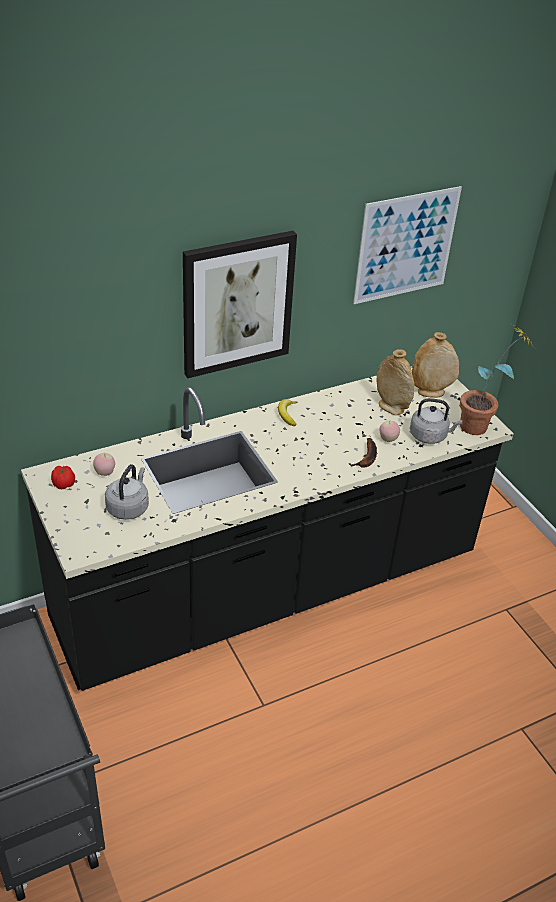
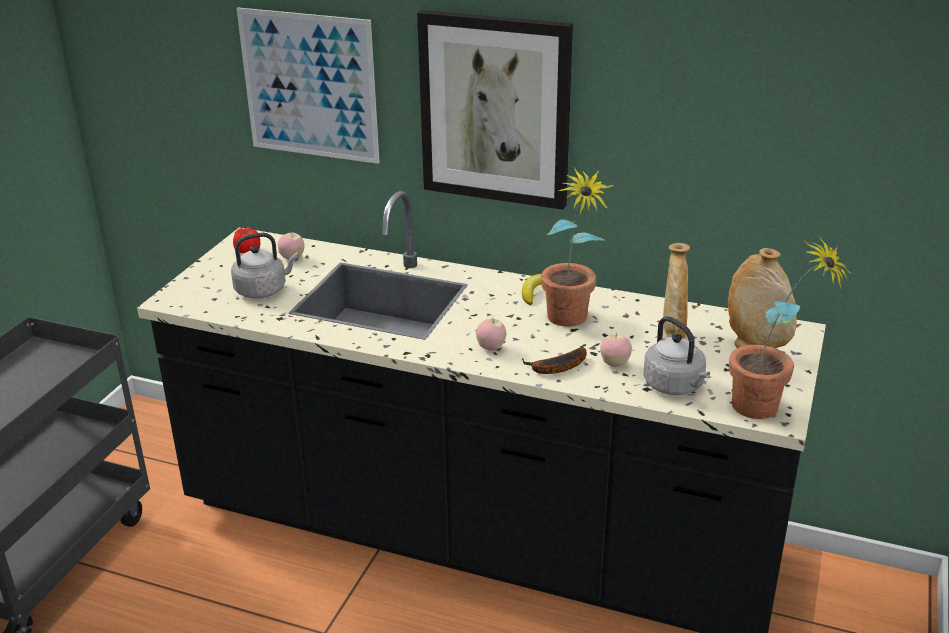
camera: 50 degrees right, 10 degrees down
(319, 466) = (491, 348): none -> apple
(331, 426) = (570, 323): none -> potted plant
(406, 245) = (764, 104): picture -> picture (309, 86)

